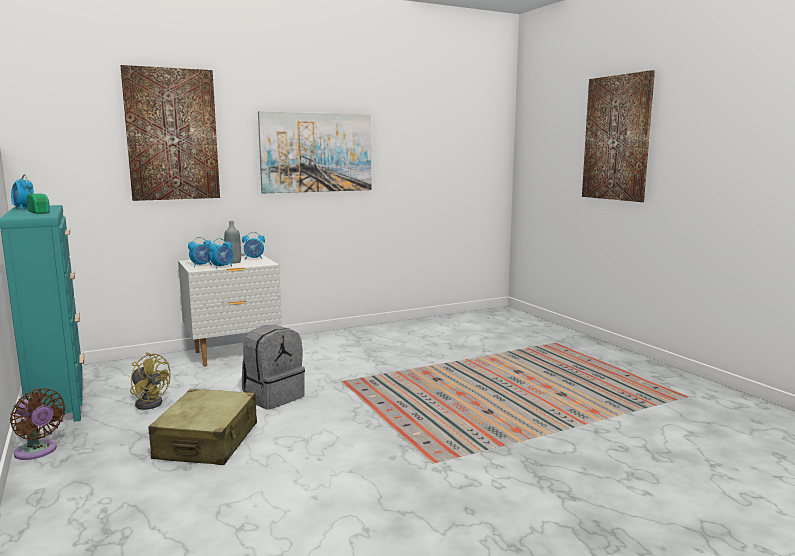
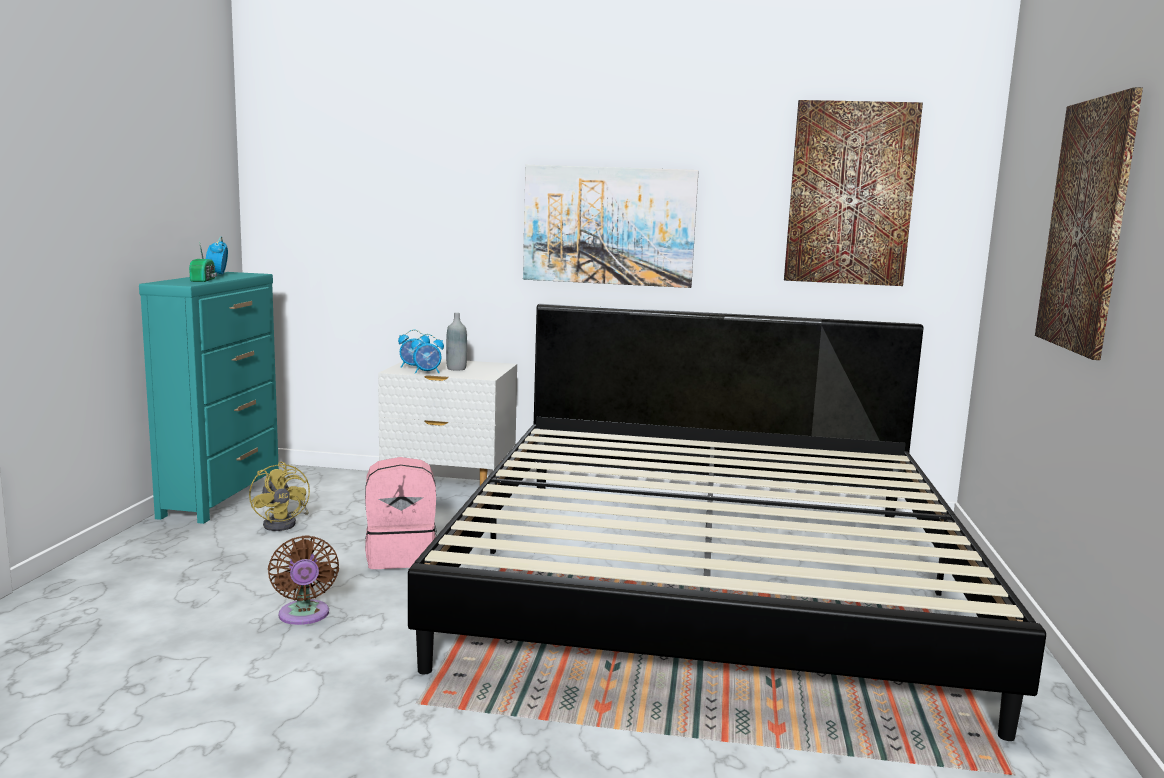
camera: 35 degrees right, 0 degrees up
(37, 452) = (126, 543): brown fan -> brown fan (304, 616)
(172, 134) = (415, 195): picture -> picture (850, 194)
(207, 441) = (258, 584): beige suitcase -> none
(254, 258) = (490, 368): alarm clock -> none
(273, 397) = (401, 556): grey backpack -> pink backpack
(455, 359) = (708, 576): none -> bed

